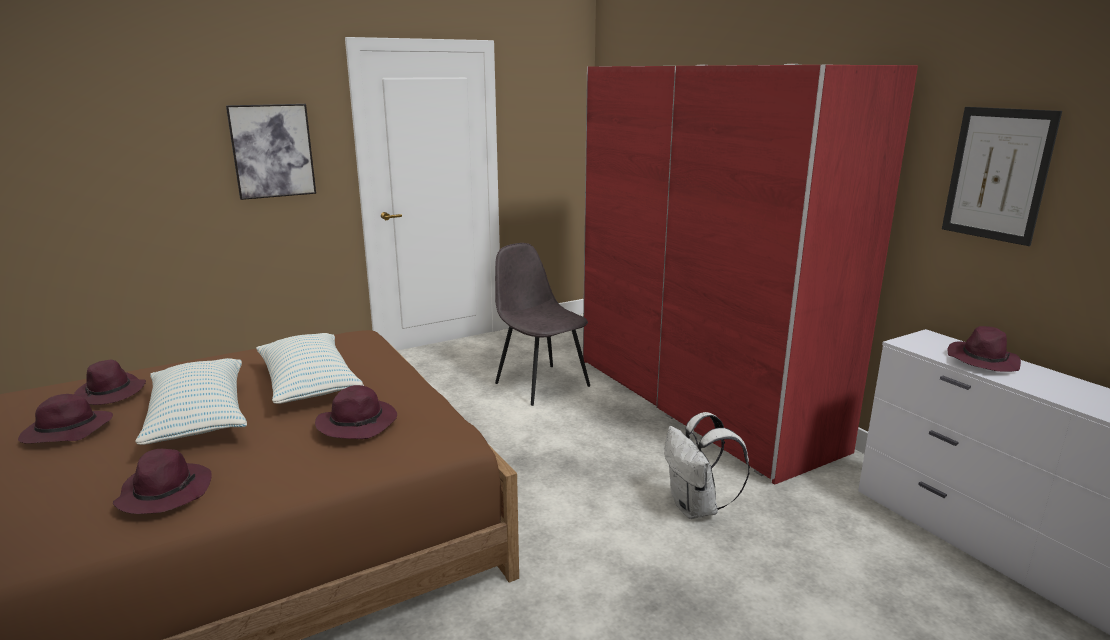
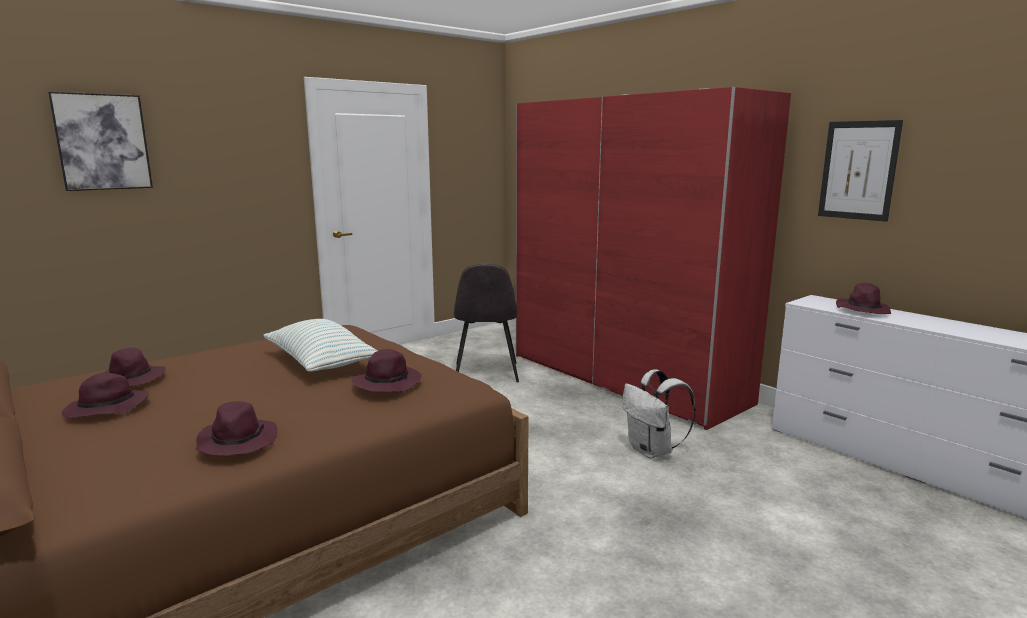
camera: 10 degrees left, 5 degrees down
(199, 419) = (234, 391): pillow -> none
(272, 151) = (239, 174): picture -> picture (102, 142)
(541, 383) = (486, 373): grey chair -> grey chair turned 135 degrees counterclockwise

